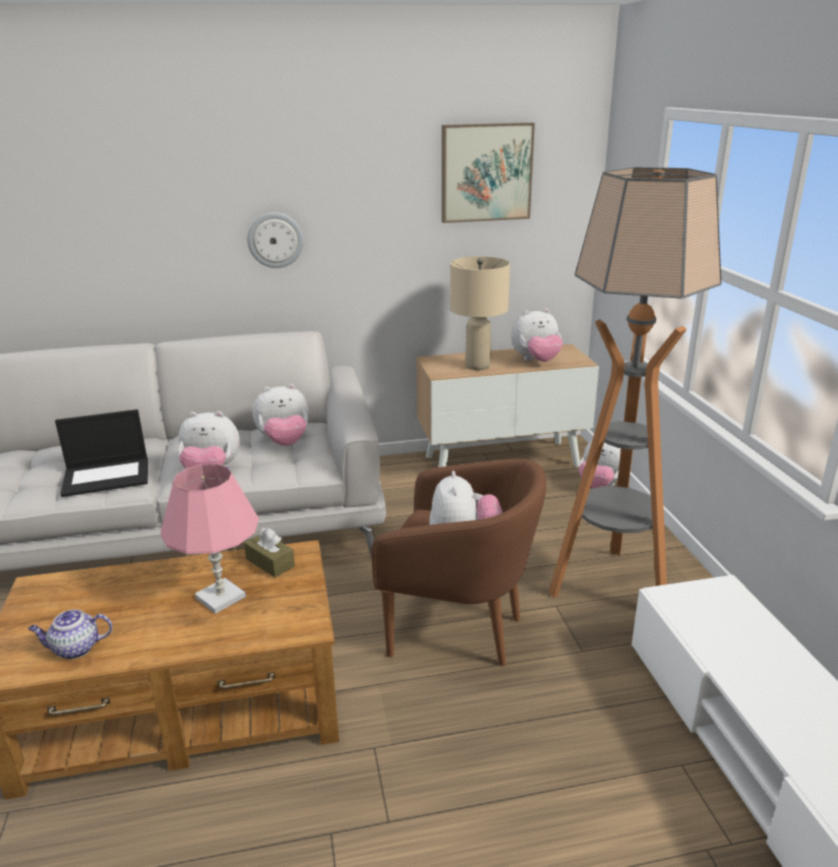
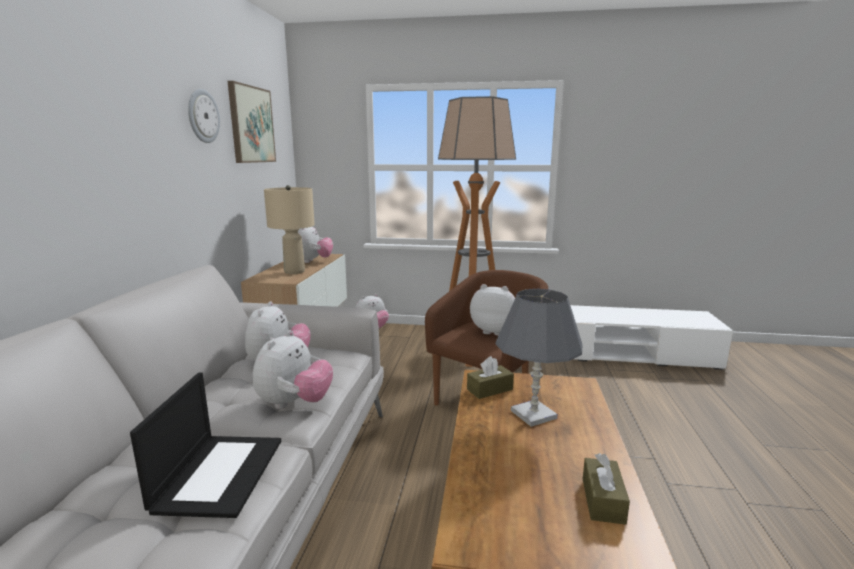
camera: 70 degrees left, 10 degrees down
(75, 649) = (603, 500): teapot -> brown tissue box
(221, 597) = (533, 414): pink table lamp -> grey table lamp
(275, 240) = (133, 177): wall clock -> wall clock (203, 116)

